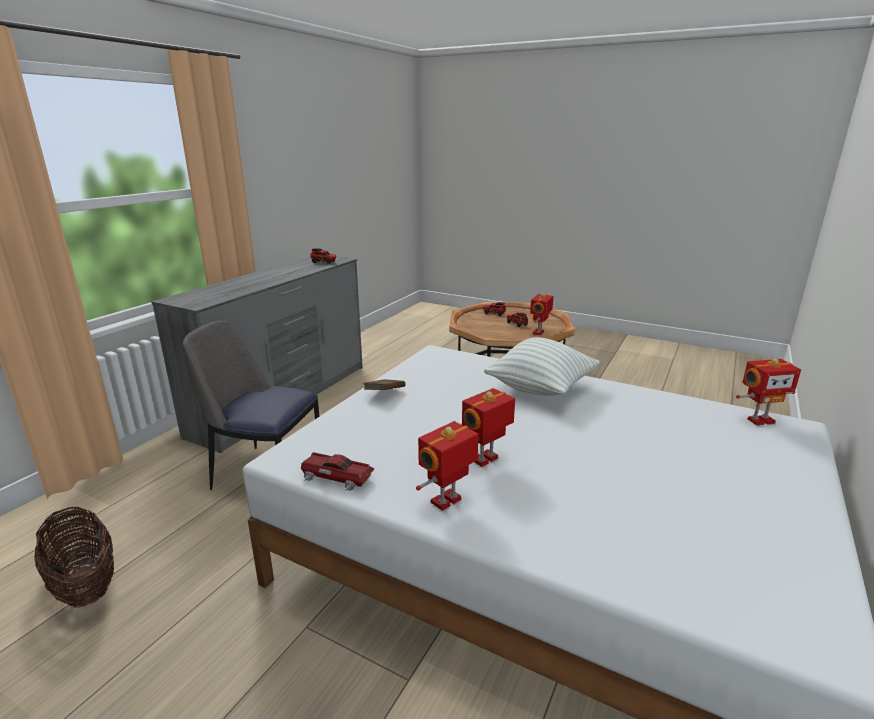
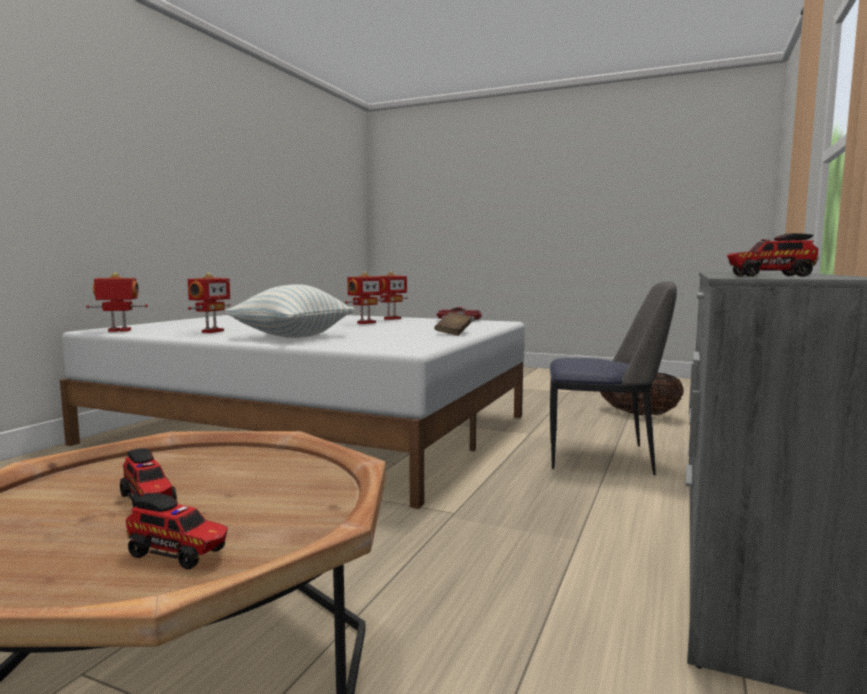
camera: 175 degrees right, 15 degrees down
(539, 332) = (120, 472): toy robot -> toy robot (211, 331)

